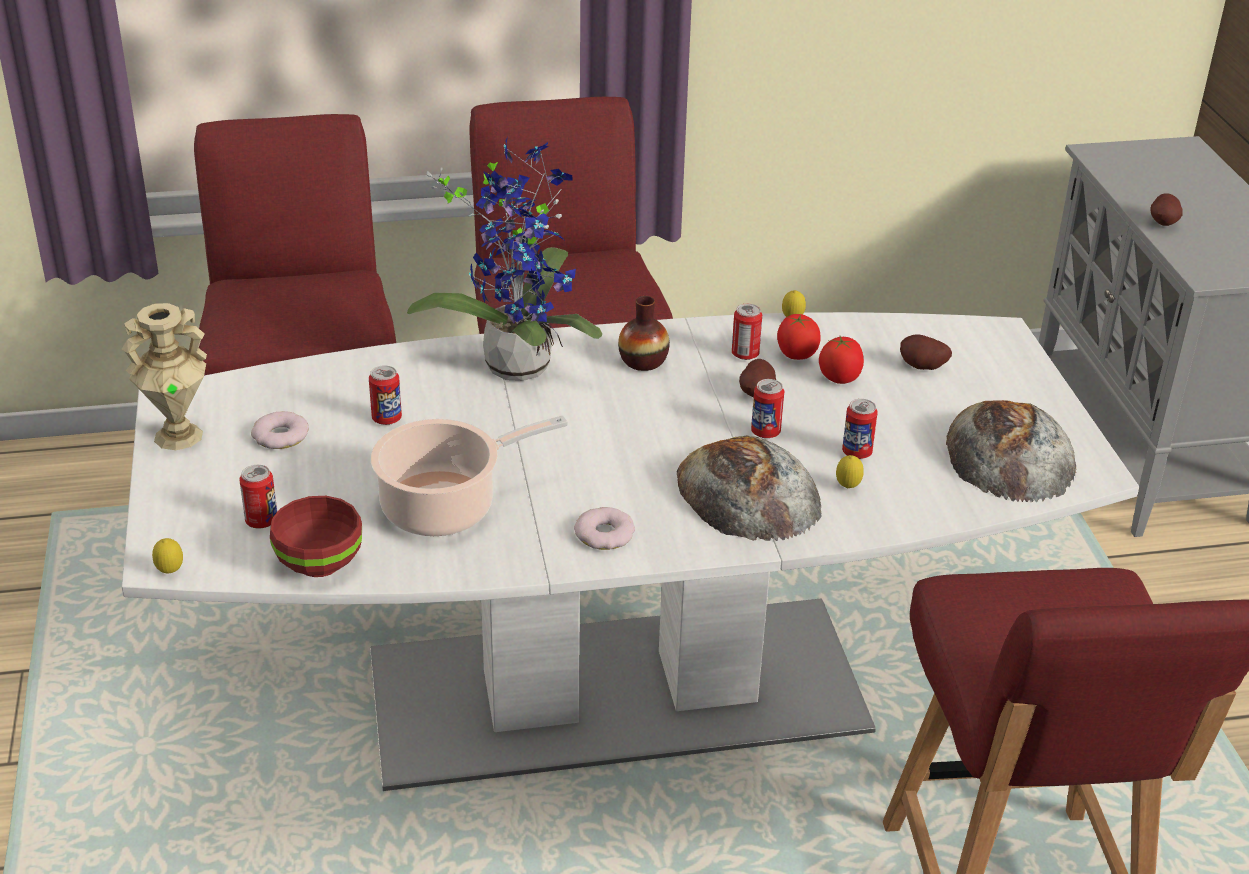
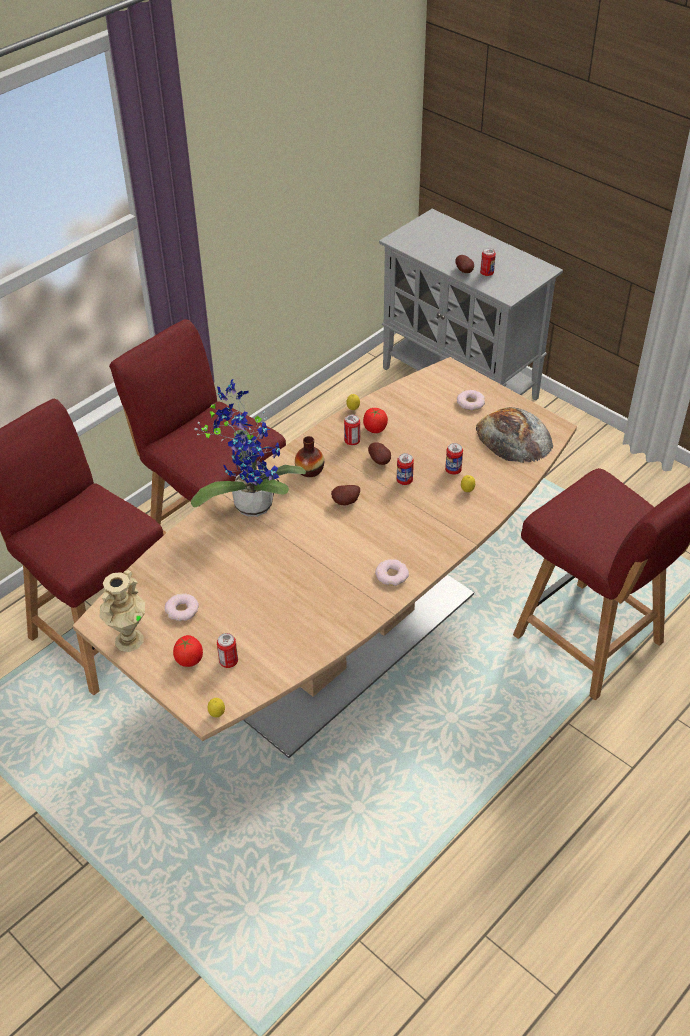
camera: 35 degrees left, 10 degrees up
(319, 562) = (281, 666): red bowl -> none
(386, 419) = (223, 570): can -> can (486, 273)
(446, 506) = (306, 602): cooking pot -> none
(619, 693) = (347, 641): white dining table -> brown dining table
(748, 493) = (429, 518): bread -> none
(839, 378) = (406, 432): tomato -> tomato (189, 660)
(922, 368) = (436, 408): potato -> potato (346, 502)
(986, 384) = (470, 403): none -> donut

